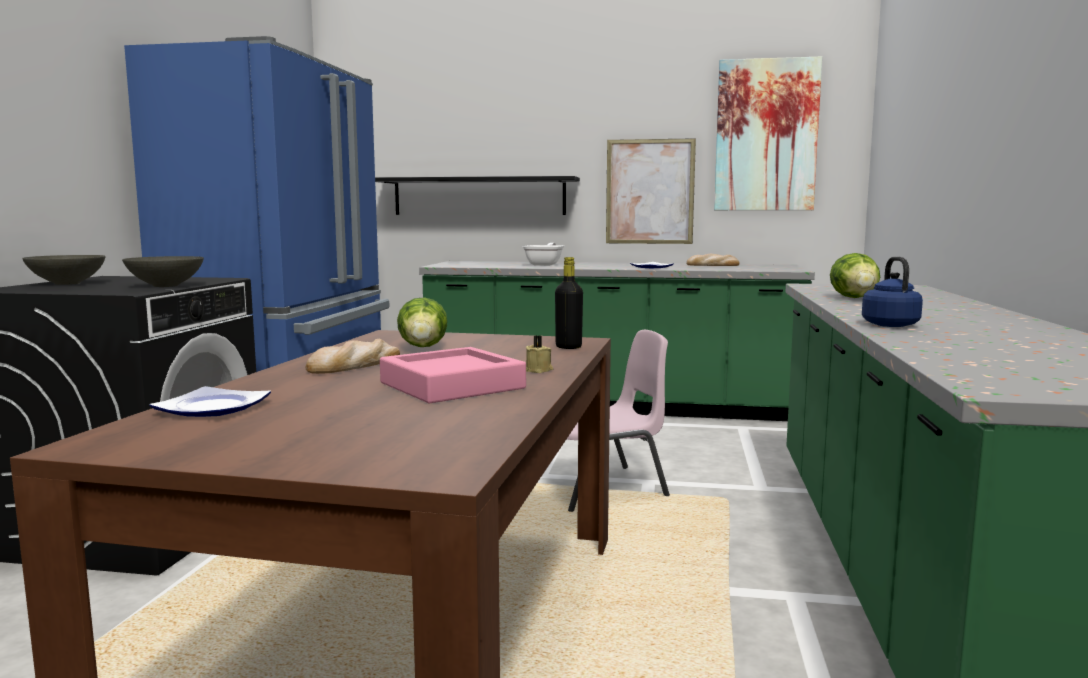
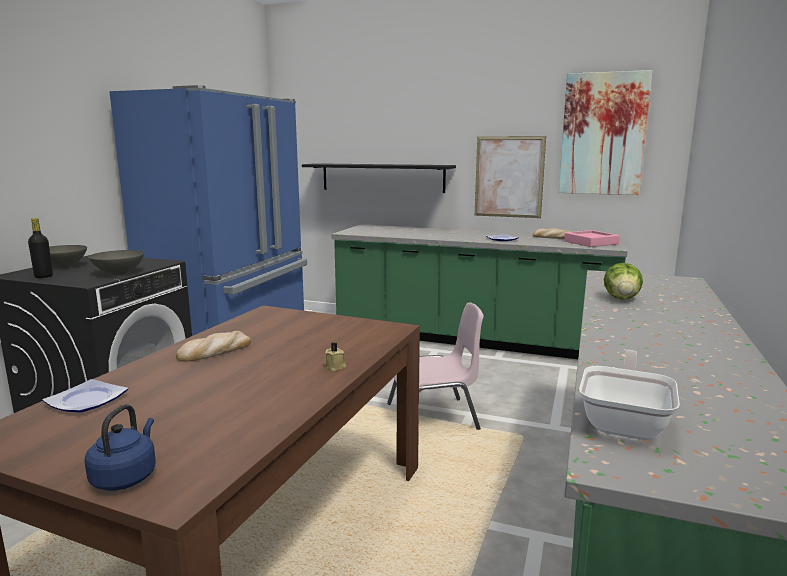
camera: 10 degrees right, 5 degrees up
(423, 348) = (276, 332): lettuce -> none
(452, 385) = (260, 383): pink tray -> pink tray (591, 242)
(545, 264) = (425, 232): frying pan -> frying pan (625, 422)
(568, 347) = (379, 336): black bottle -> black bottle (43, 276)
(888, 324) = (611, 346): blue kettle -> blue kettle (126, 477)

